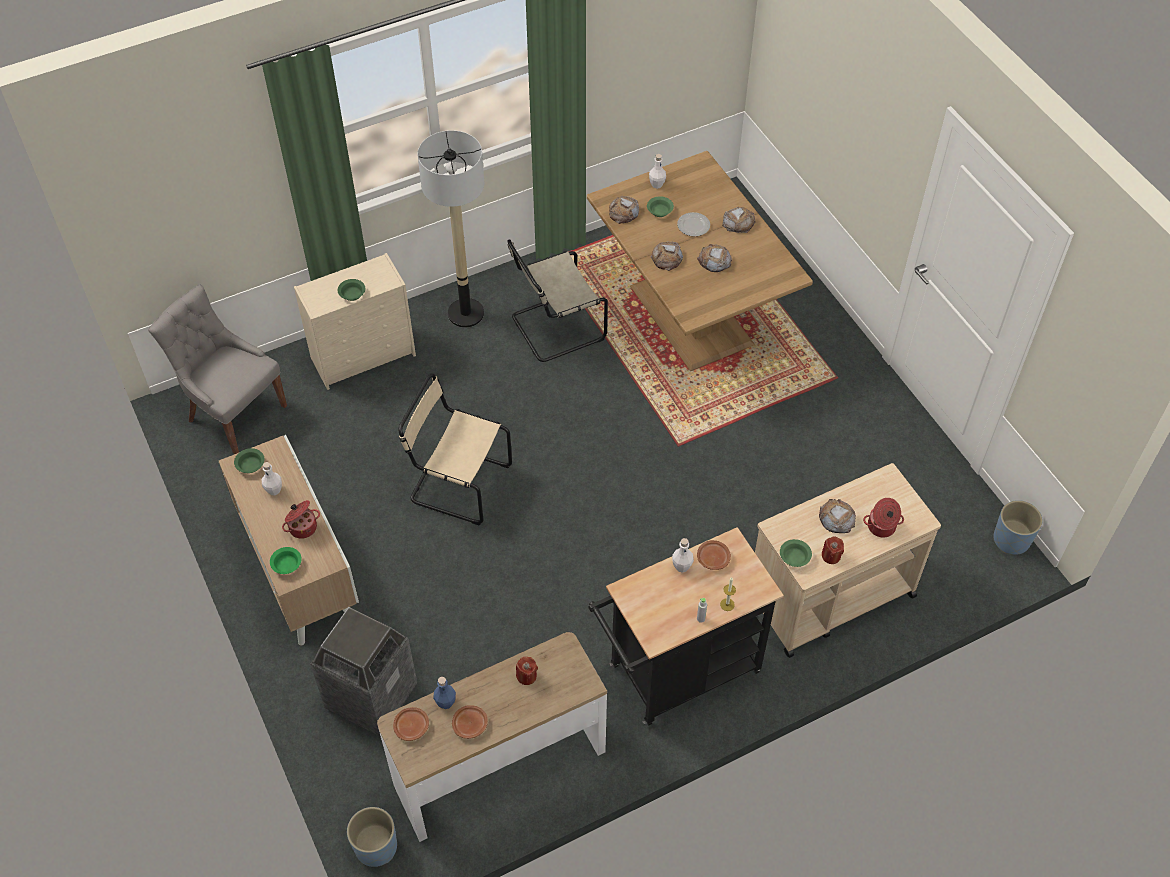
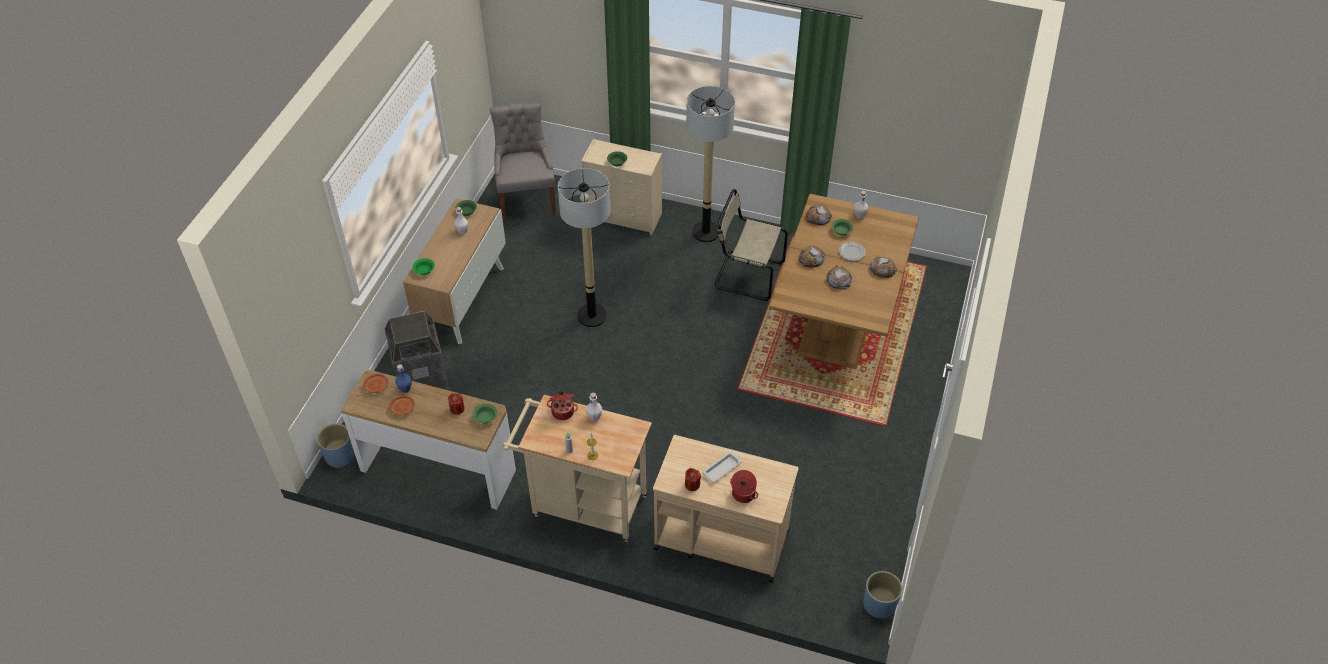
camera: 45 degrees right, 5 degrees down
(302, 527) = (453, 258): cooking pot -> cooking pot (563, 411)
(457, 483) = (592, 316): beige chair -> floor lamp
(676, 673) = (583, 504): black cart -> beige cart
(712, 558) = (616, 426): brown plate -> none
(794, 557) = (671, 468): green bowl -> green bowl (486, 417)
(836, 518) = (722, 468): bread -> white tray

